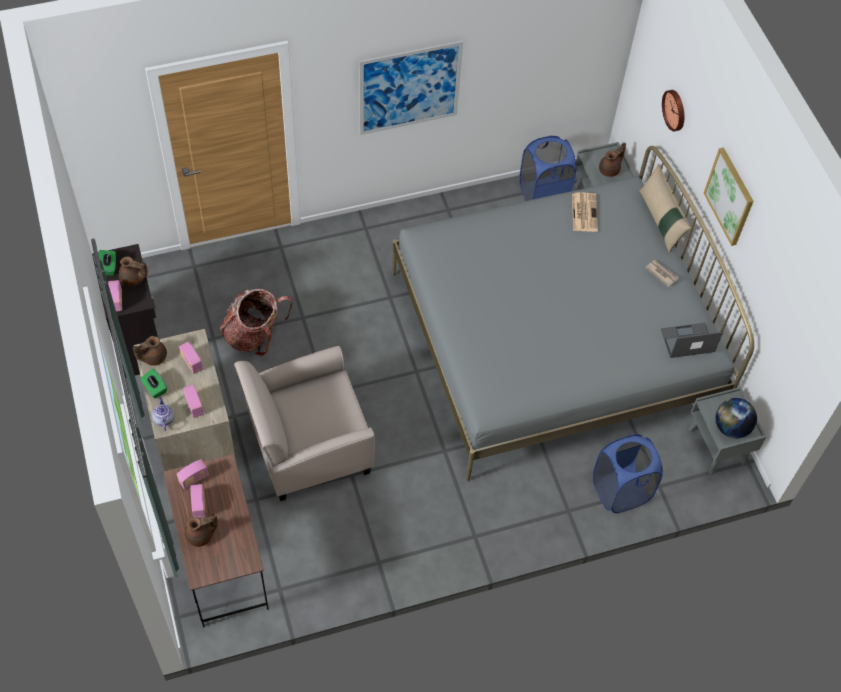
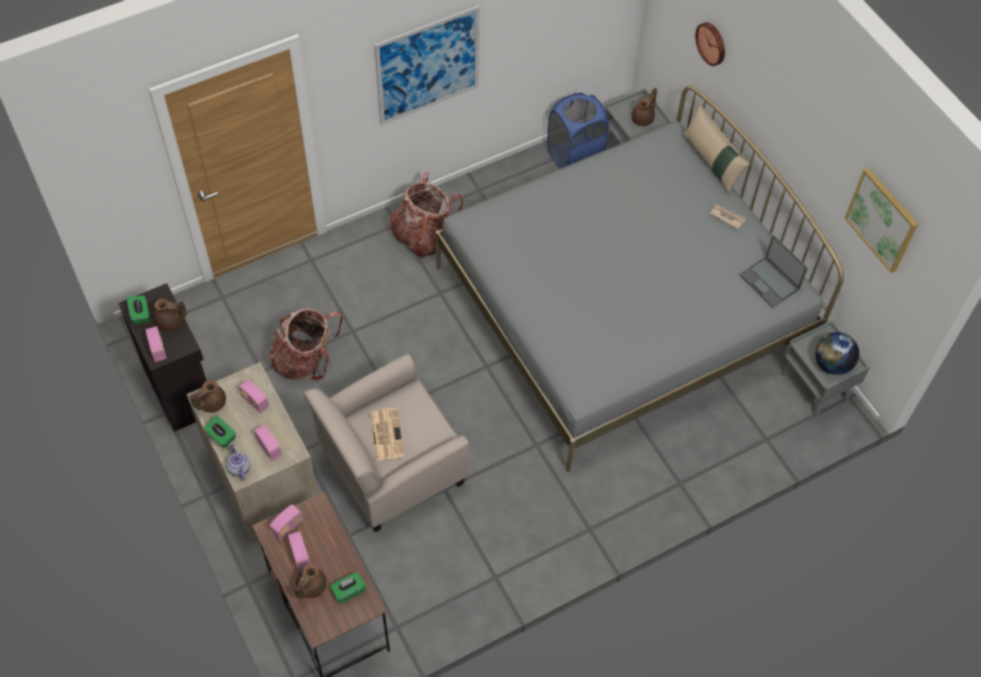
camera: 10 degrees left, 0 degrees up
(201, 535) = (310, 587): brown teapot -> brown teapot turned 150 degrees clockwise
(234, 546) = (348, 591): none -> green tissue box
(386, 243) = (423, 236): none -> backpack
(584, 212) = (631, 167): newspaper -> newspaper (386, 434)
(620, 491) = (728, 452): blue laundry basket -> none
(687, 341) = (770, 282): laptop -> laptop turned 105 degrees counterclockwise
(730, 196) = (792, 123): picture -> picture (882, 220)

